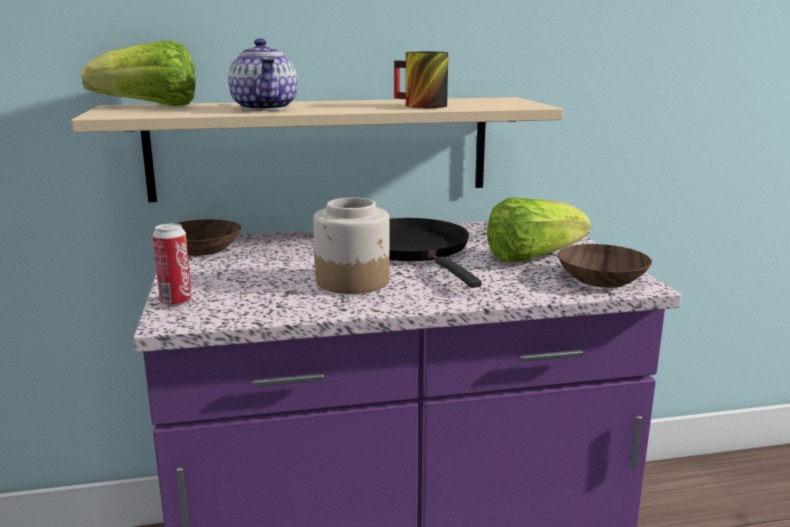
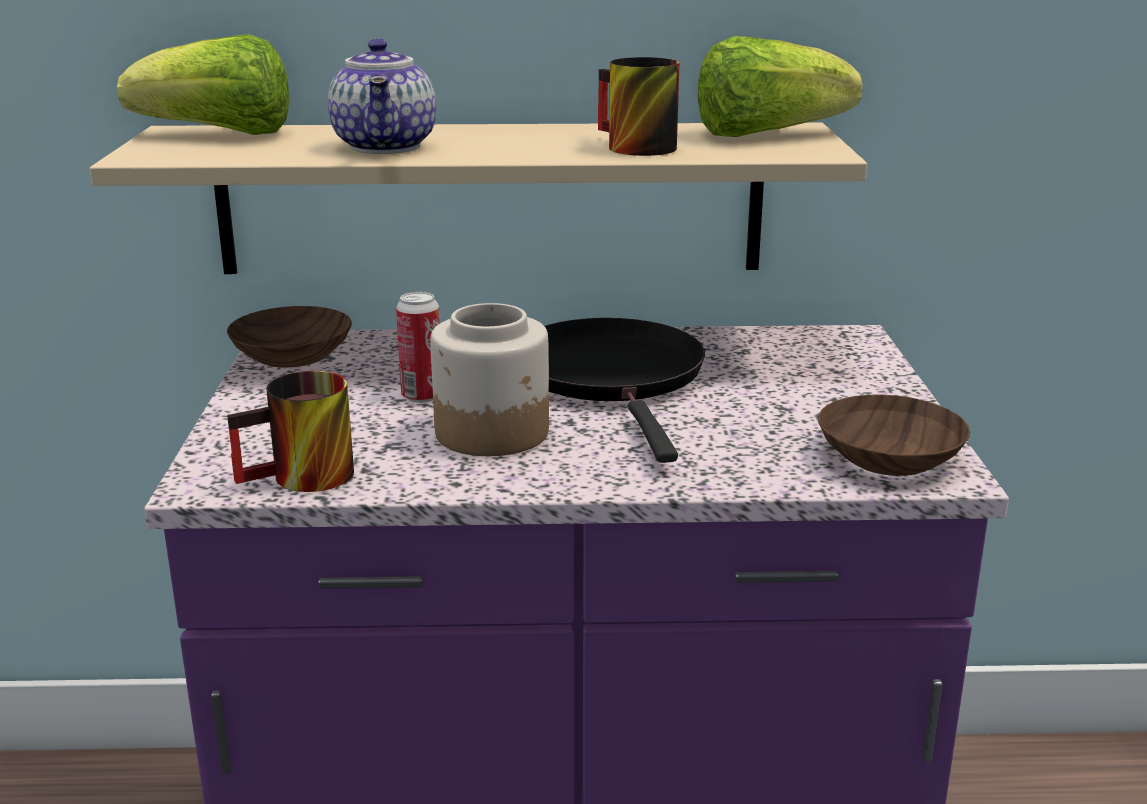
camera: 10 degrees right, 5 degrees up
(176, 302) = (221, 451): can -> can (422, 396)
(239, 314) = (302, 480): none -> mug
(532, 258) = (797, 407): lettuce -> lettuce (766, 135)

